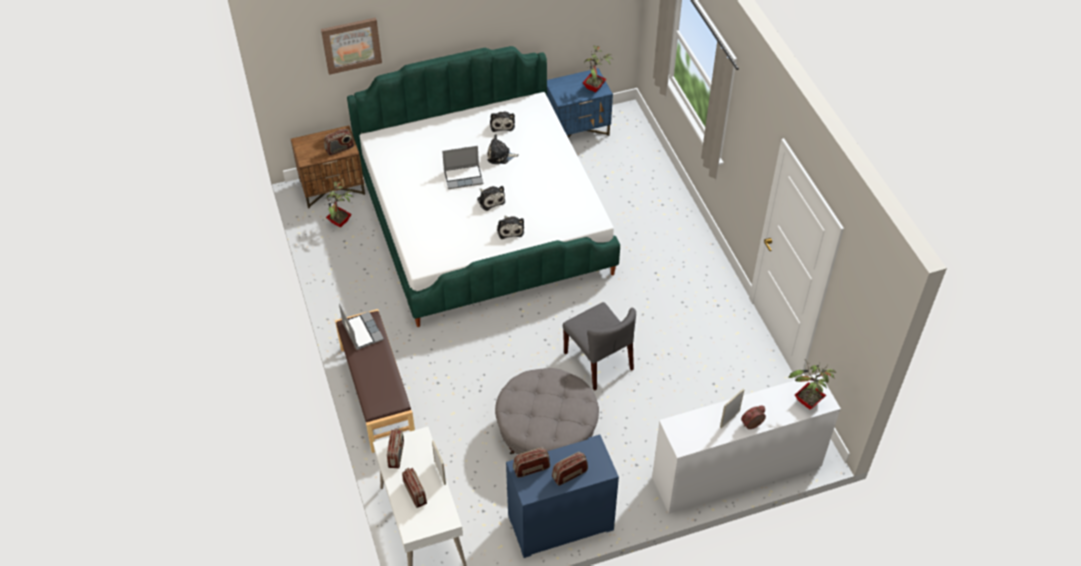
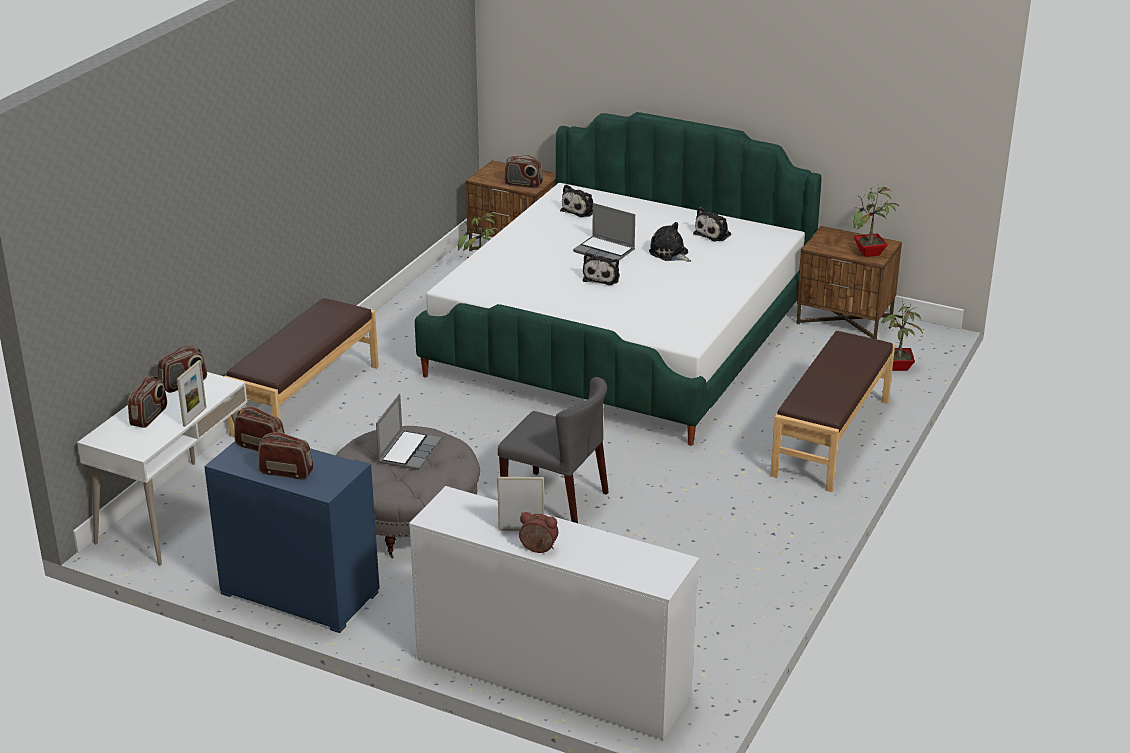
camera: 45 degrees right, 20 degrees down
(351, 45) = (580, 54): picture -> none
(362, 331) = (330, 314): laptop -> laptop (409, 451)
(510, 229) = (584, 305): plush toy -> plush toy (580, 210)
(577, 129) = (845, 320): blue nightstand -> brown nightstand
(599, 361) = (556, 500): grey chair -> grey chair turned 75 degrees counterclockwise
(669, 220) = (832, 438): none -> brown bench
(807, 402) = (637, 571): potted plant -> potted plant (896, 367)

